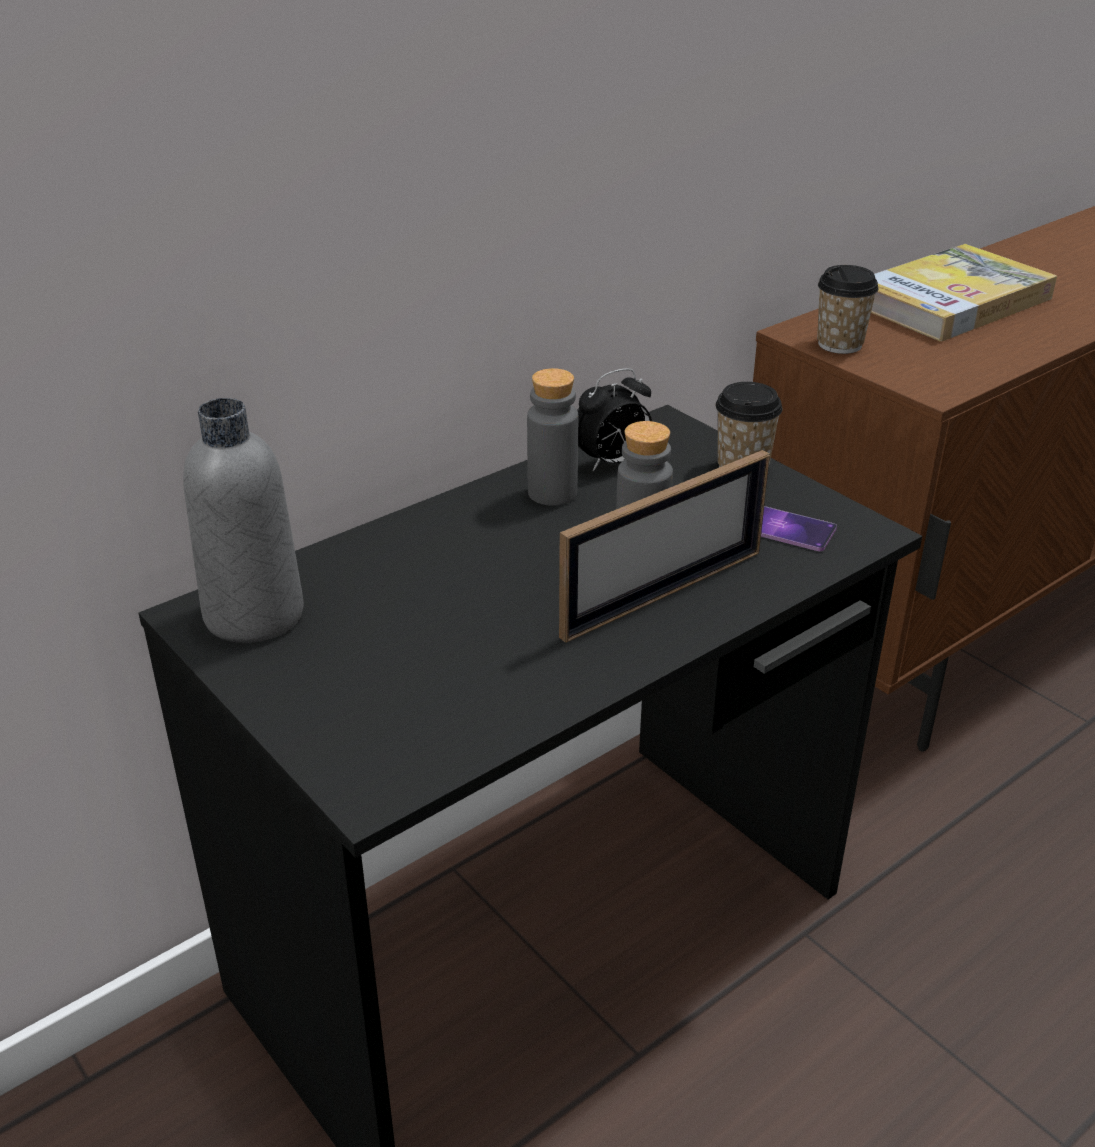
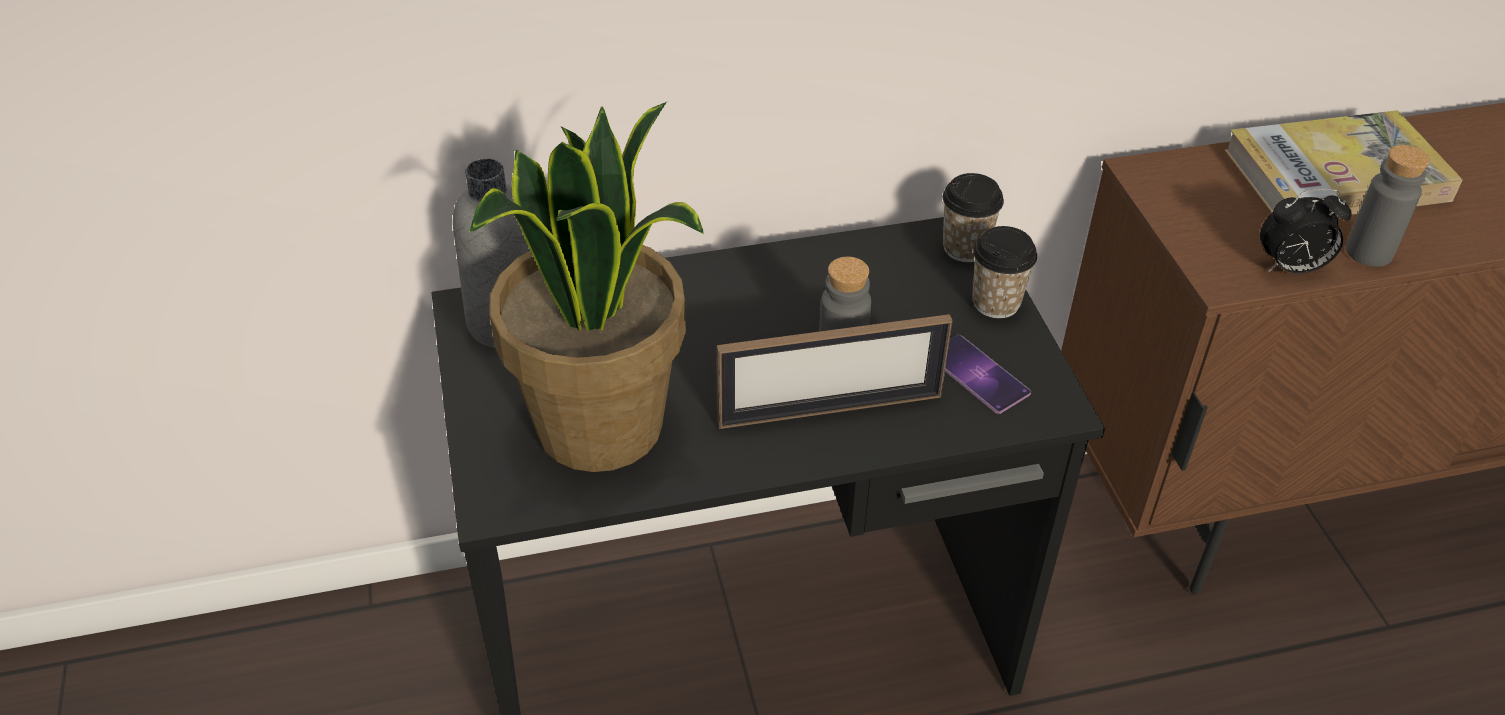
camera: 25 degrees right, 10 degrees up
(437, 679) = (602, 427): none -> potted plant
(552, 493) = (810, 278): grey bottle -> grey bottle (1369, 252)
(612, 463) = (883, 262): alarm clock -> alarm clock (1291, 268)
(839, 344) = (1172, 198): cup -> cup (965, 248)

